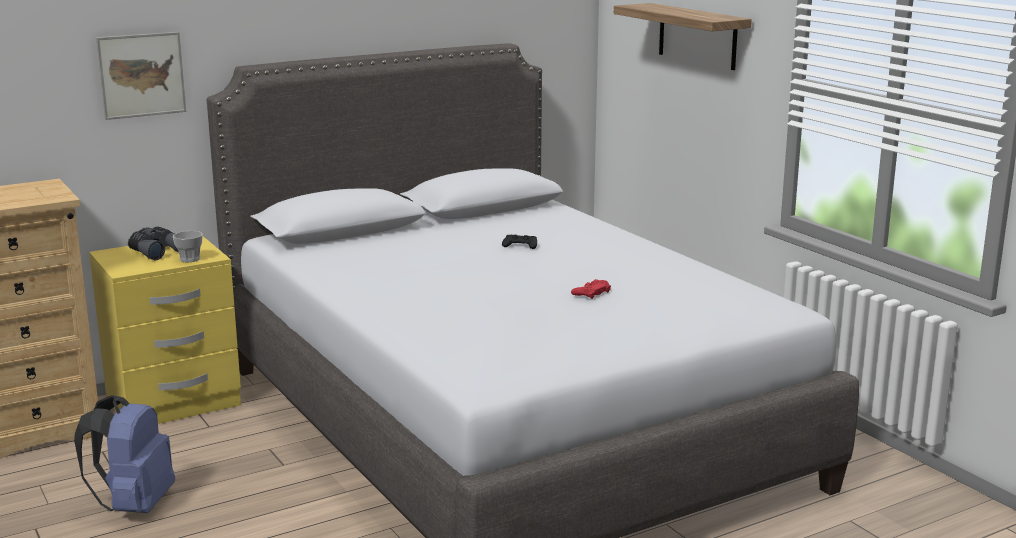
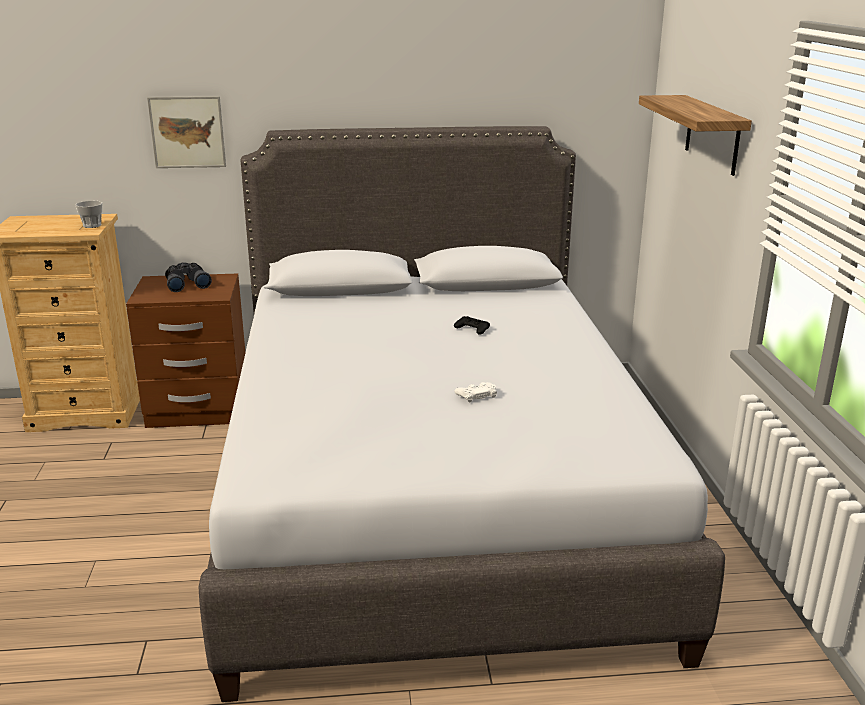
camera: 25 degrees right, 5 degrees up
(134, 505) = (85, 498): blue backpack -> none
(174, 402) = (198, 410): yellow nightstand -> brown nightstand
(189, 259) = (200, 295): cup -> cup (92, 225)
(591, 293) = (476, 395): red game controller -> white game controller

